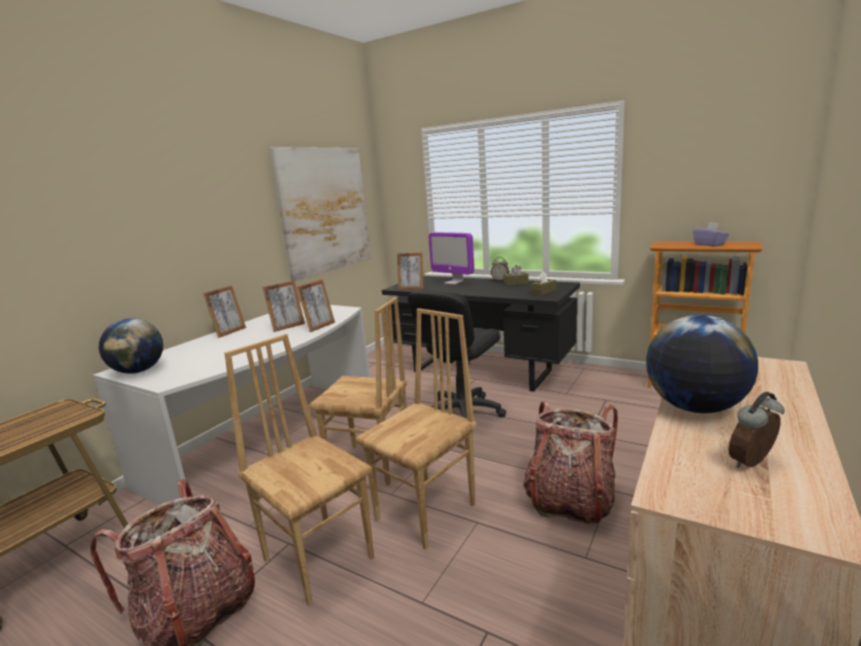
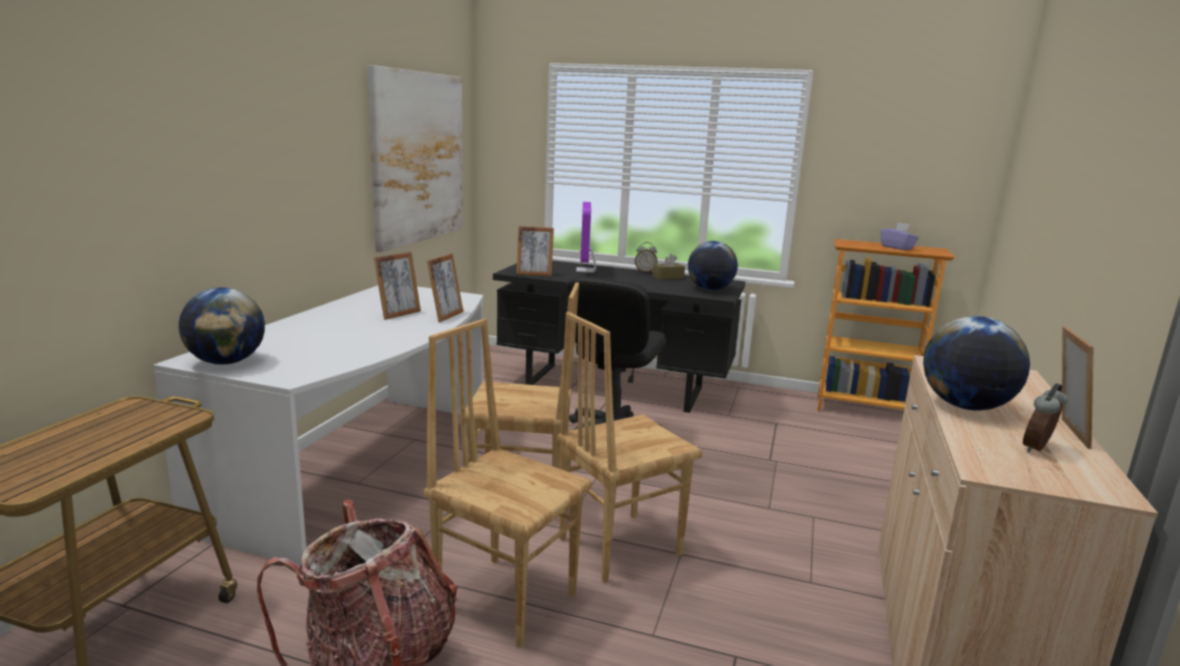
camera: 15 degrees left, 0 degrees up
(229, 332) = (315, 317): picture frame -> picture frame (1064, 432)
(427, 512) = (618, 545): brown chair -> brown chair turned 150 degrees counterclockwise
(453, 282) = (585, 270): monitor -> monitor turned 60 degrees clockwise
(543, 292) = (710, 289): brown tissue box -> globe
(569, 501) = (774, 529): backpack -> none

